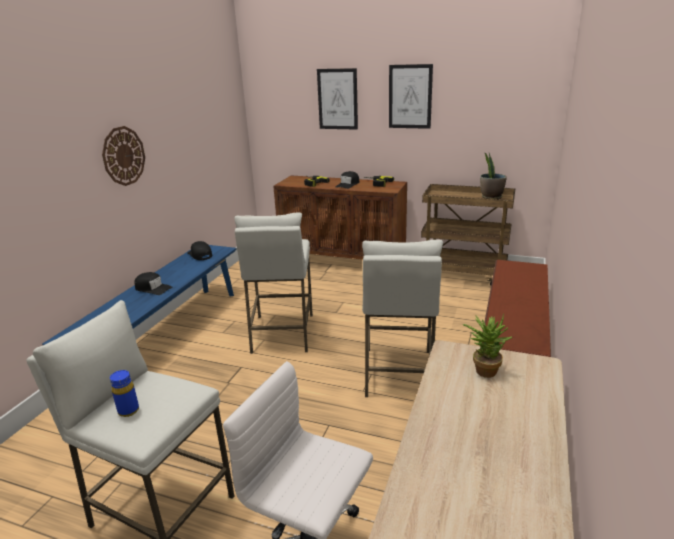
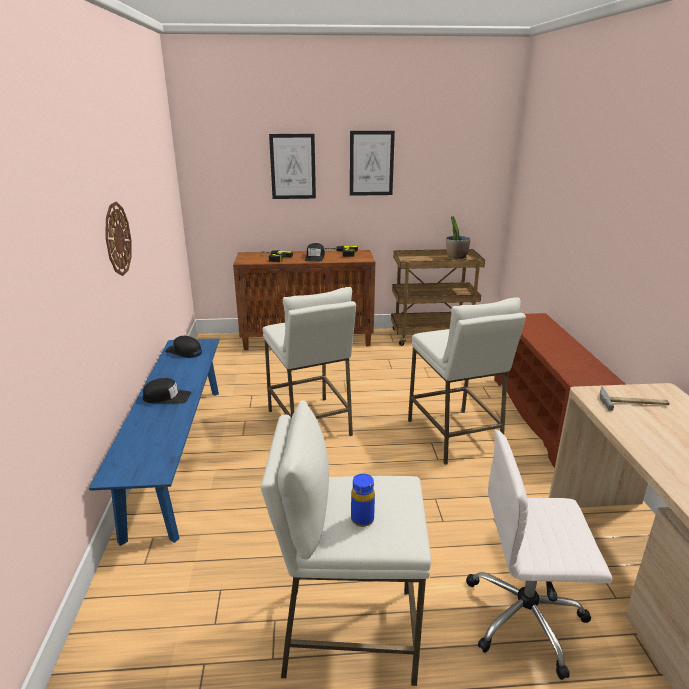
camera: 25 degrees left, 0 degrees up
(484, 369) = (633, 402): potted plant -> hammer

